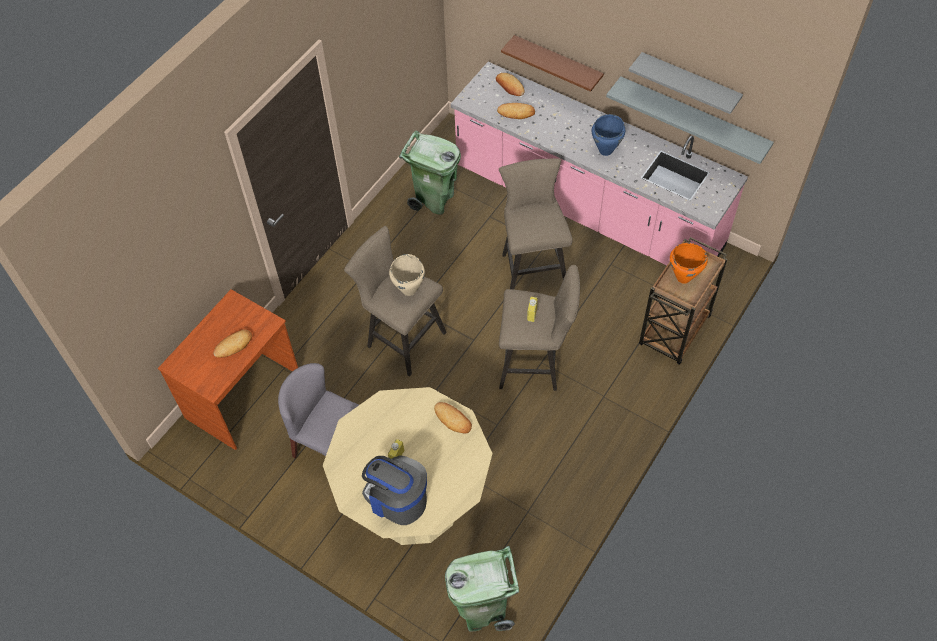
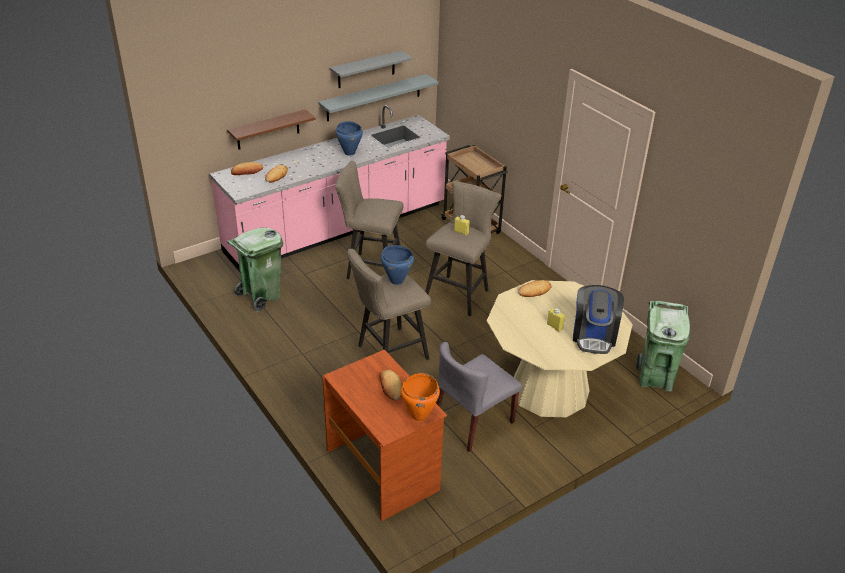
camera: 70 degrees left, 20 degrees down
(397, 499) = (594, 336): coffee machine -> coffee machine turned 45 degrees counterclockwise
(409, 290) = (396, 280): beige cooking pot -> blue cooking pot
(683, 277) = (474, 165): orange cooking pot -> orange cooking pot (419, 415)

